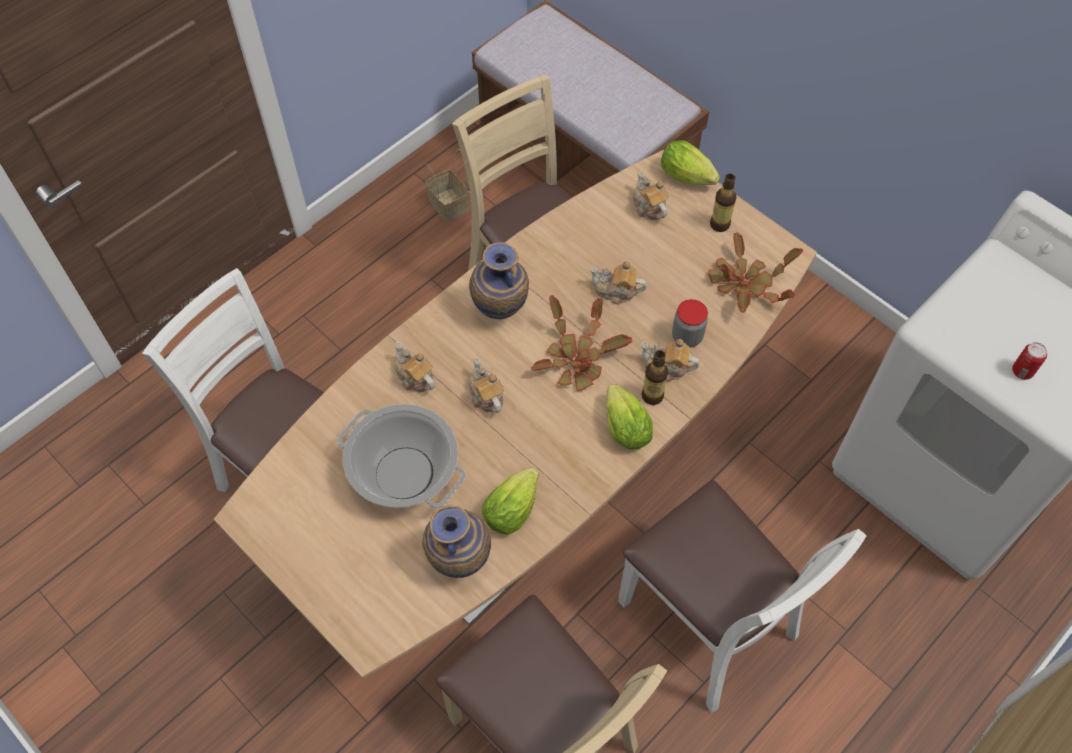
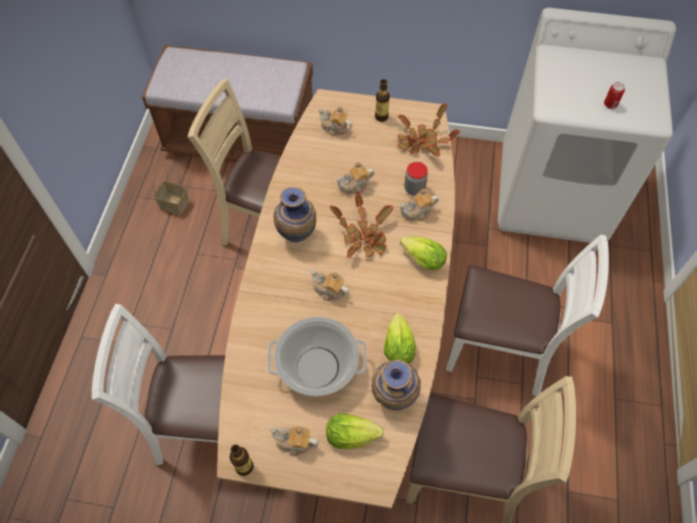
camera: 35 degrees left, 0 degrees up
(415, 377) = (276, 306): teapot -> teapot (294, 443)
(652, 396) = (422, 233): bottle -> bottle (244, 466)
(689, 178) = (344, 100): lettuce -> lettuce (354, 436)

